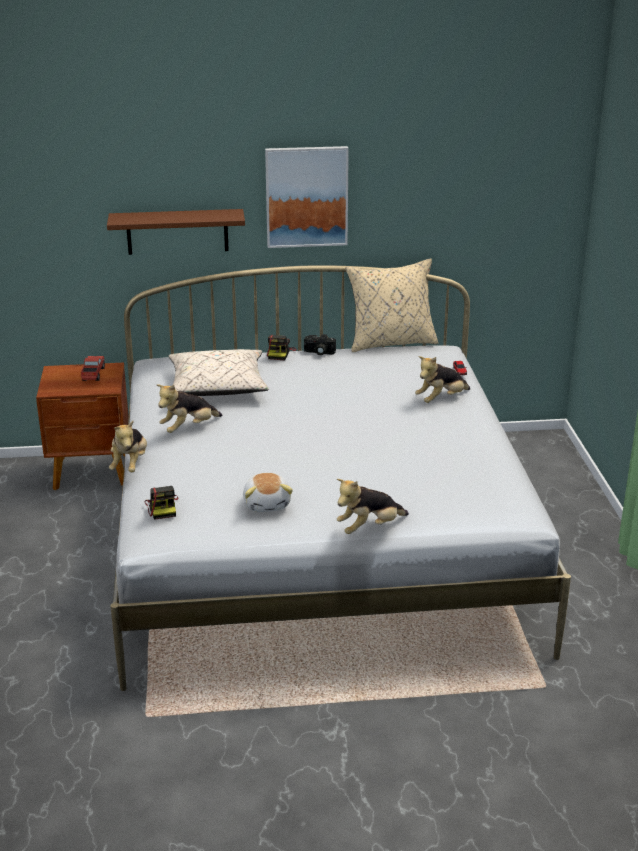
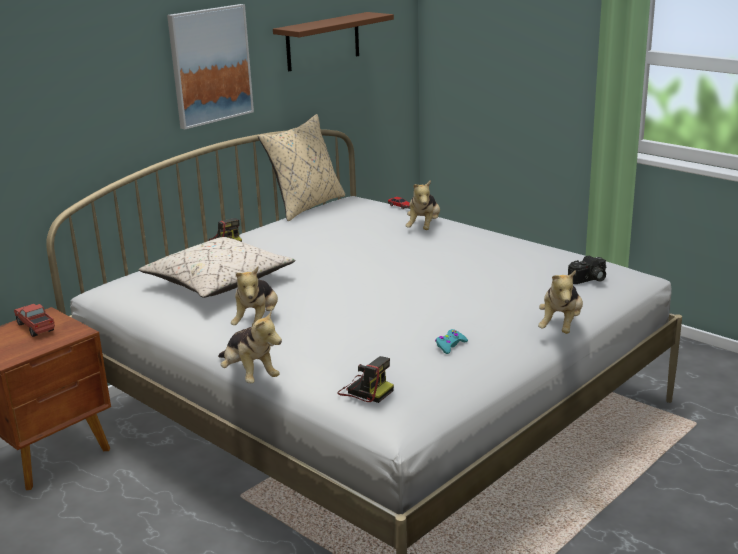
camera: 40 degrees left, 5 degrees down
(177, 231) = (89, 129): brown shelf -> brown shelf (323, 41)
(267, 504) = (450, 345): plush toy -> turquoise game controller
(318, 352) = (260, 230): camera -> camera (589, 280)

